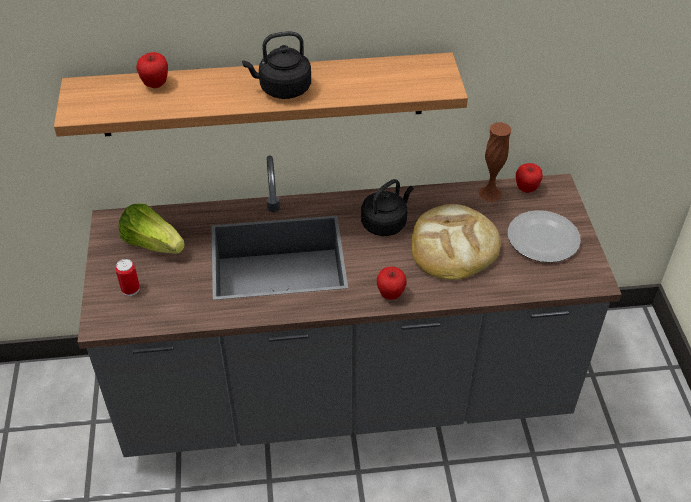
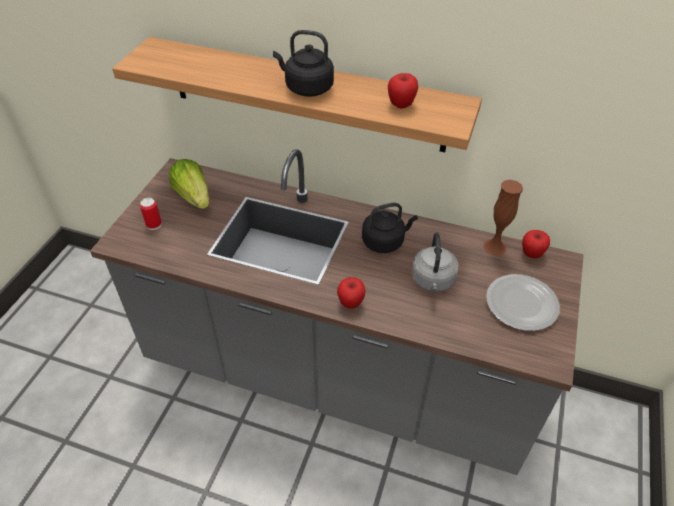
camera: 25 degrees right, 0 degrees up
(155, 84) = (210, 58): apple -> apple (401, 105)
(453, 246) = (433, 281): bread -> grey kettle

